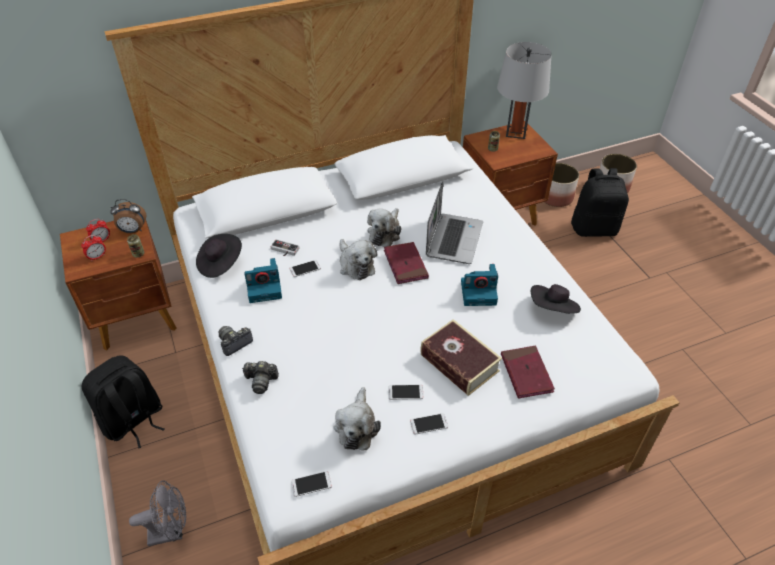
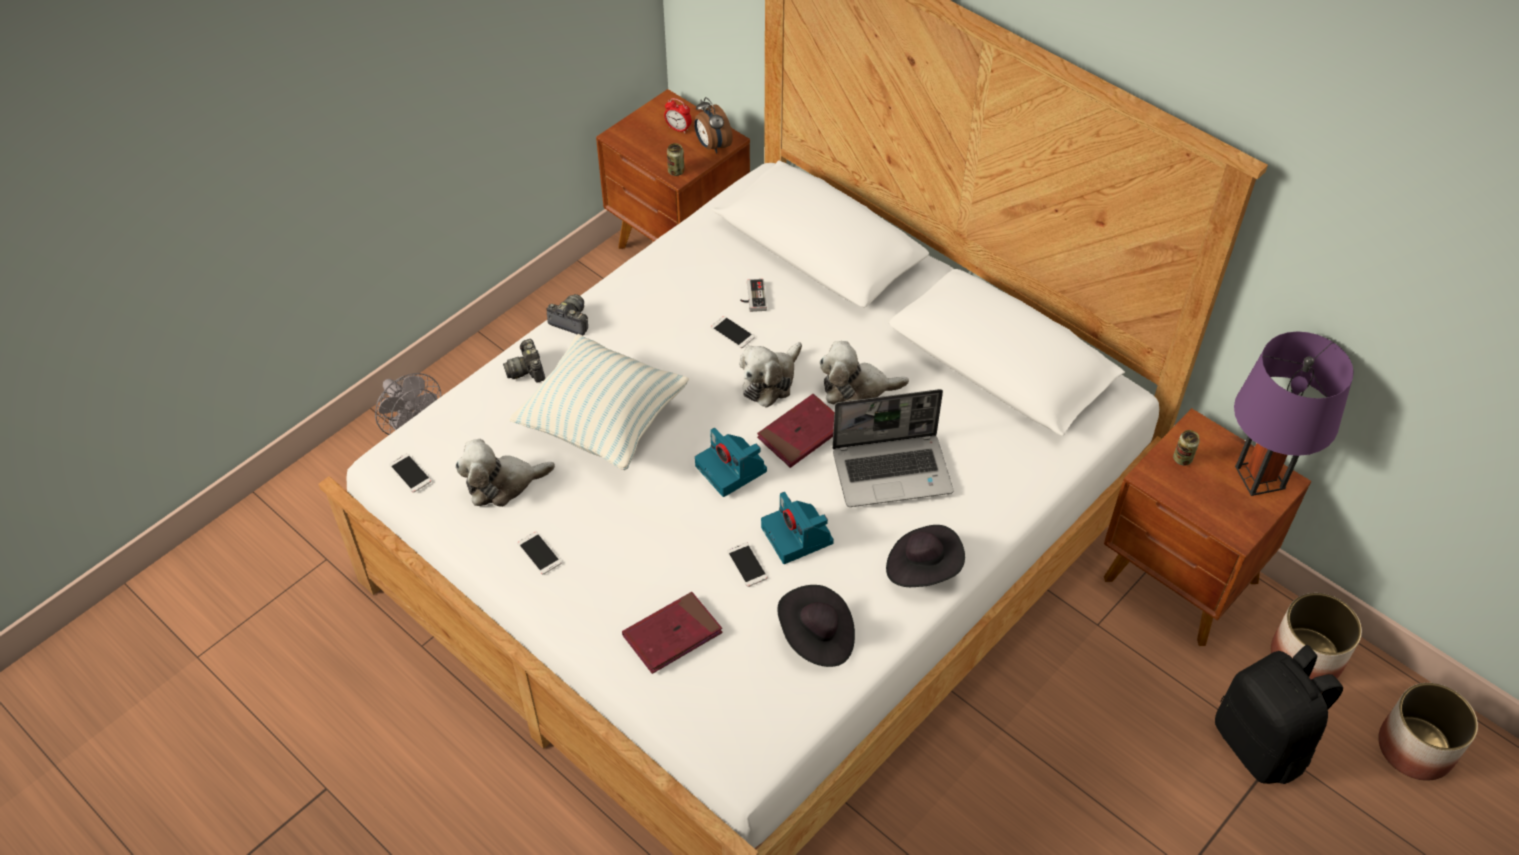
camera: 65 degrees right, 5 degrees up
(97, 257) = (650, 140): alarm clock -> none
(133, 421) = (534, 327): black backpack -> none
(220, 263) = (691, 248): black hat -> black hat (922, 568)
(265, 287) = (675, 308): camera -> camera (732, 469)
(339, 353) = (603, 423): none -> pillow
(405, 392) = (576, 513): phone -> phone (747, 565)
(459, 363) = (653, 554): book -> none
(515, 132) = (1259, 477): grey table lamp -> purple table lamp

